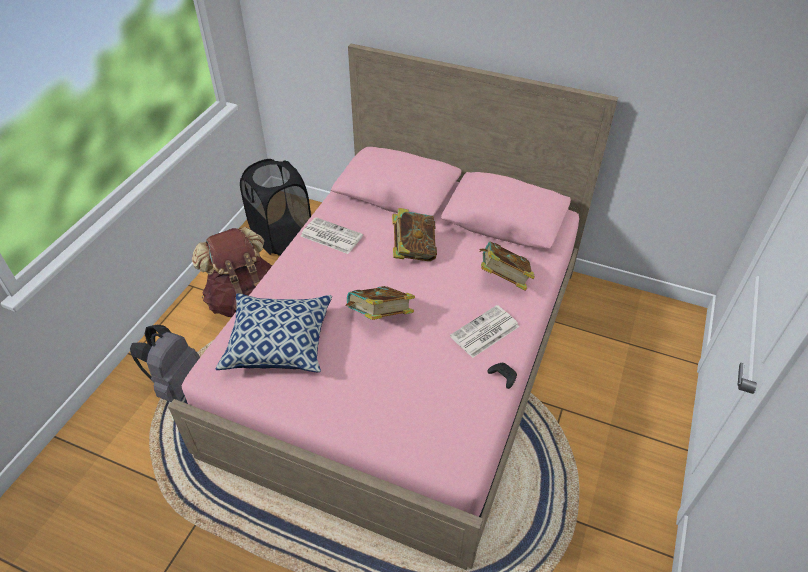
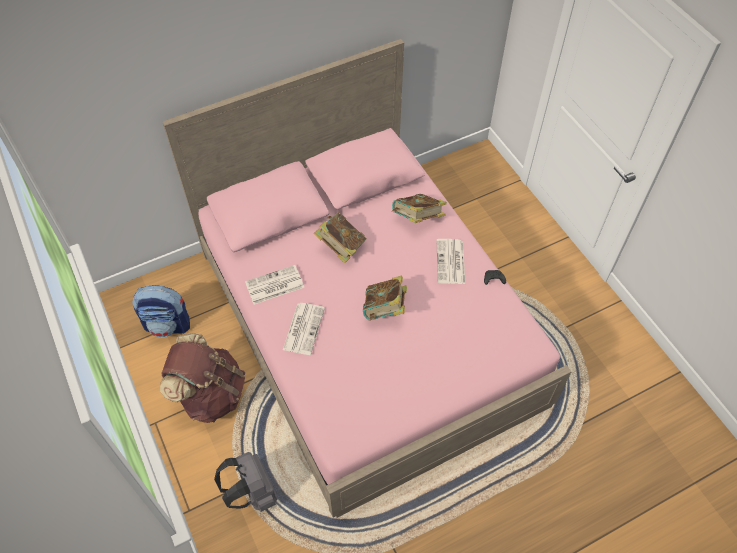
camera: 50 degrees left, 10 degrees up
(279, 342) = (351, 384): pillow -> none
(282, 238) = (168, 324): black laundry basket -> backpack
(307, 278) = (303, 328): none -> newspaper

